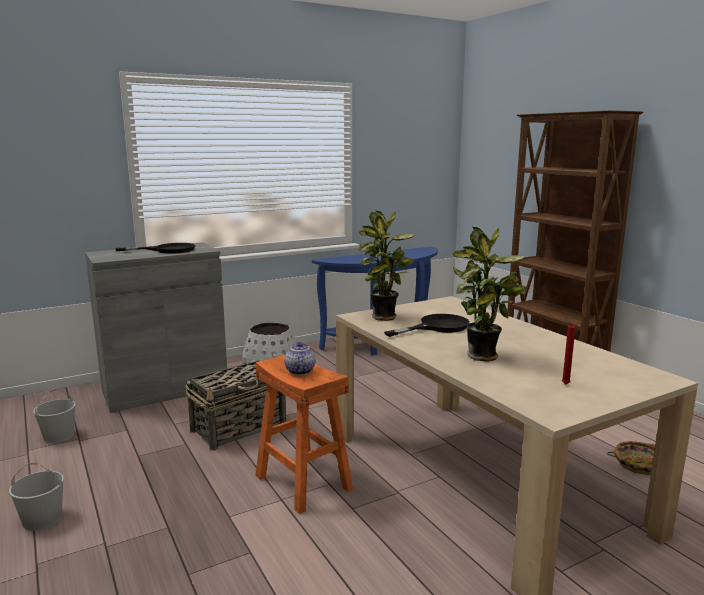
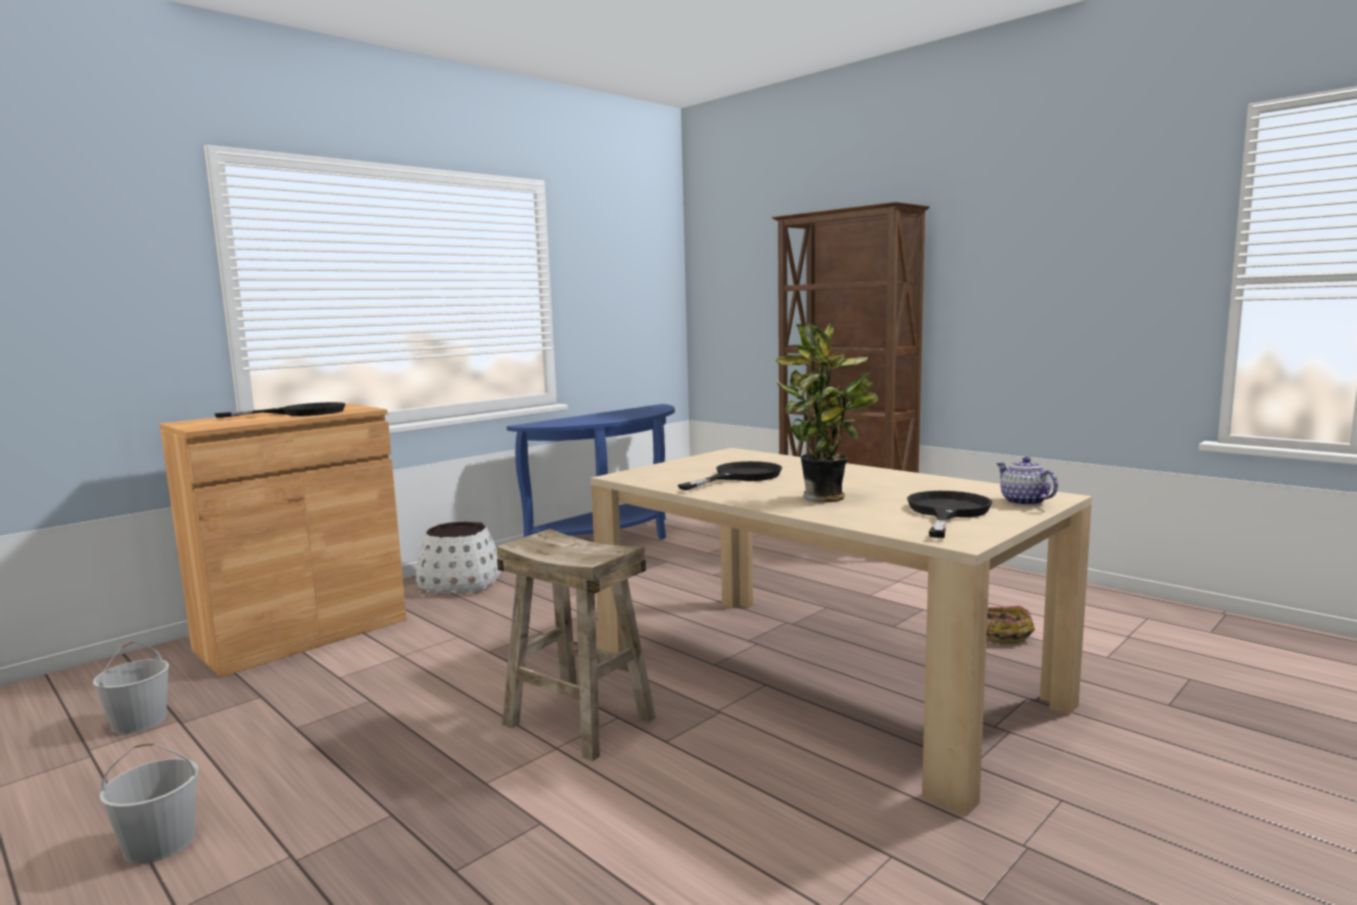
camera: 15 degrees left, 5 degrees down
(165, 389) = (303, 634): grey cabinet -> brown cabinet
(240, 427) = (449, 667): basket -> none
(299, 371) = (568, 549): teapot -> teapot (1023, 502)
(302, 482) = (577, 721): orange stool -> beige stool
(384, 318) = (661, 474): potted plant -> none
(564, 384) = (946, 512): red candle -> black frying pan

